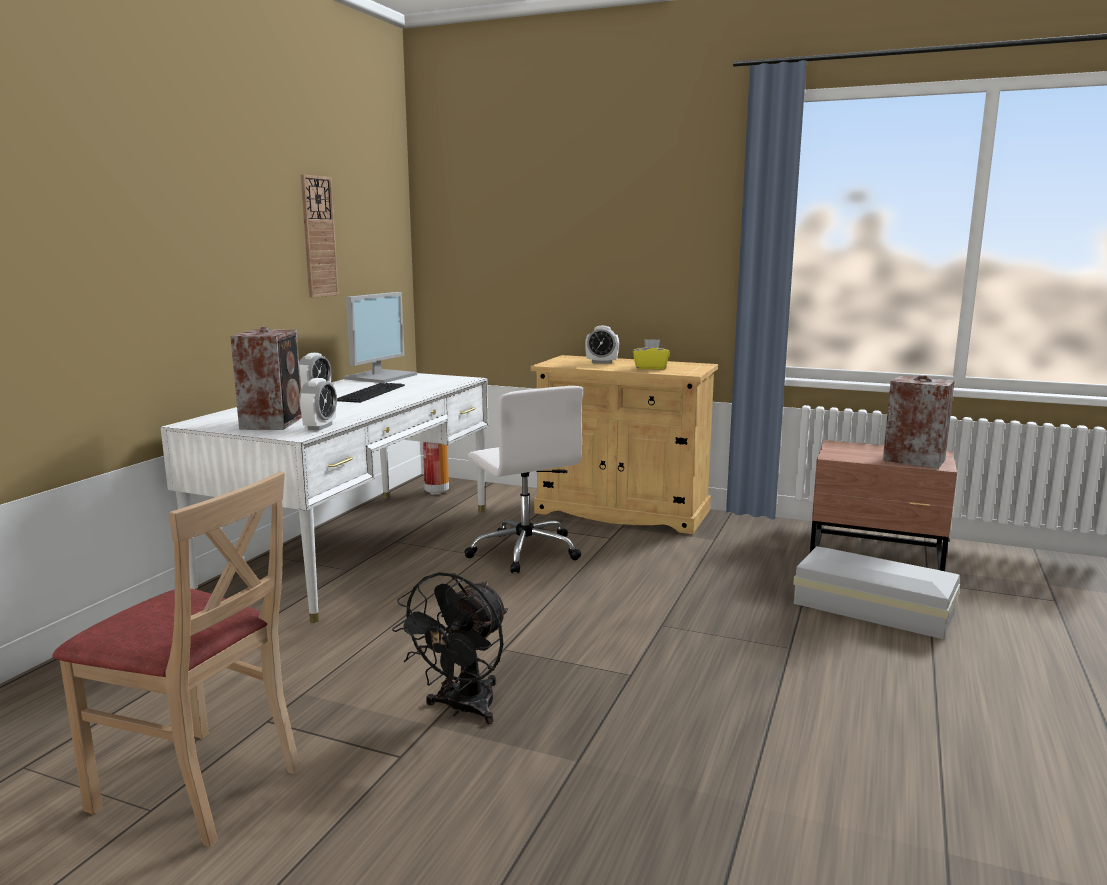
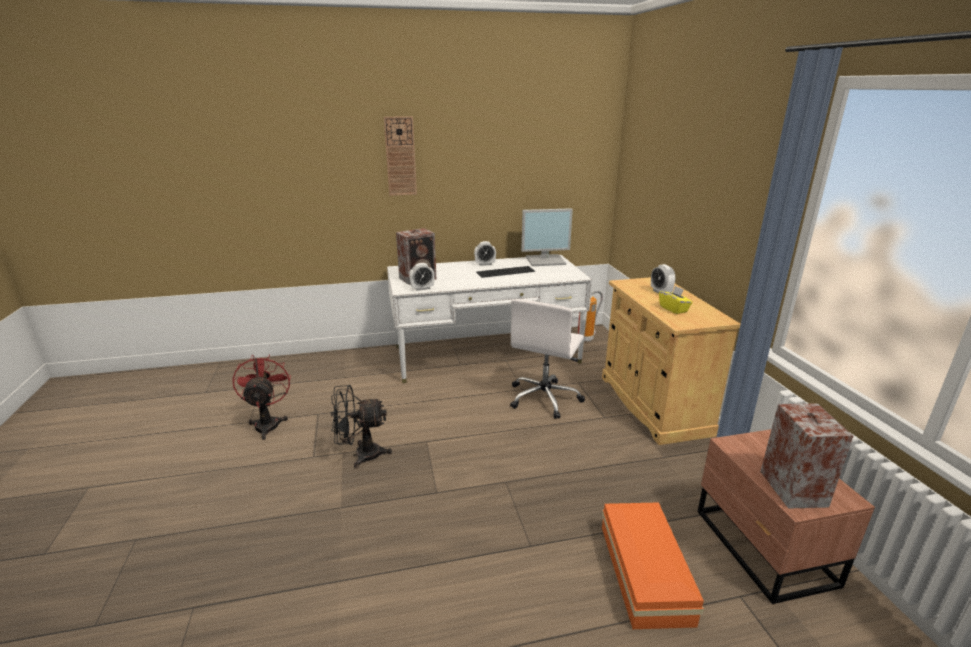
camera: 55 degrees right, 10 degrees up
(199, 786) = (268, 423): beige chair -> red fan
(318, 237) = (518, 171): wall clock -> wall clock (400, 156)
(875, 609) = (643, 574): white storage box -> orange storage box

